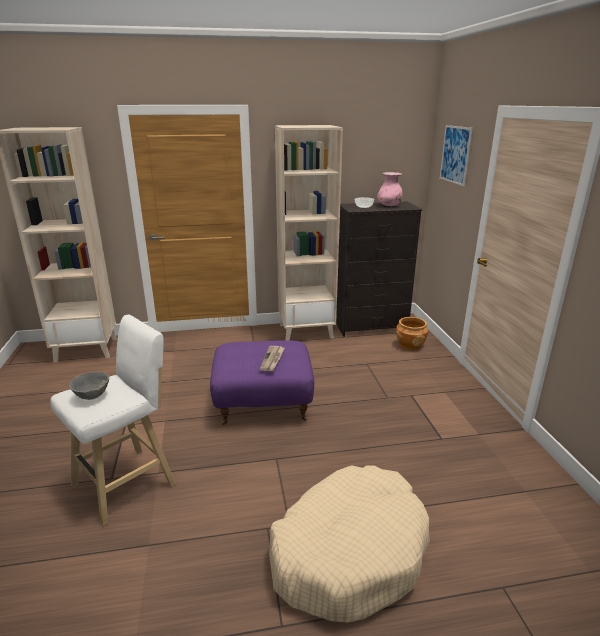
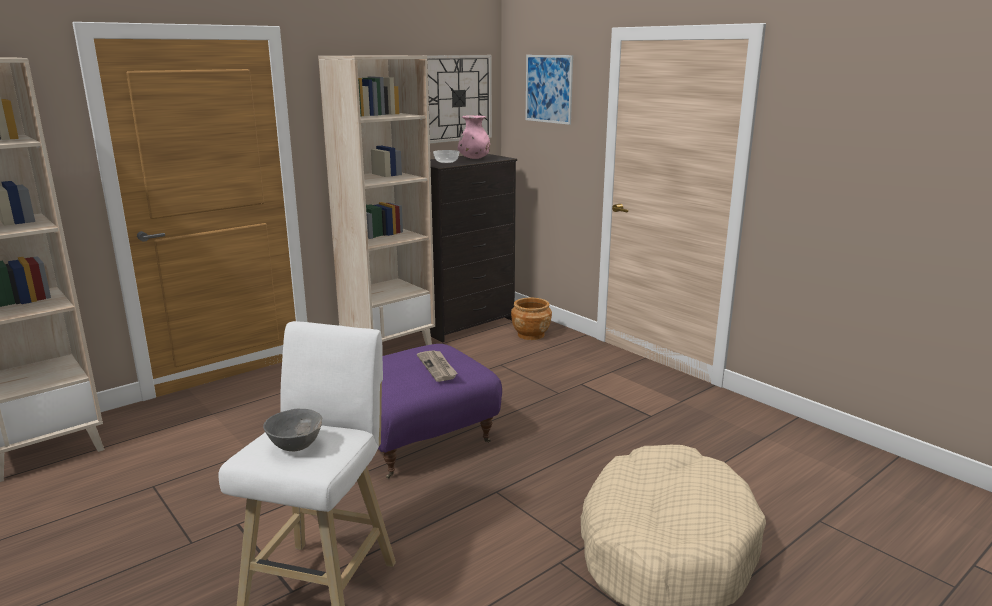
camera: 30 degrees left, 5 degrees down
(388, 158) = (457, 98): none -> wall clock

